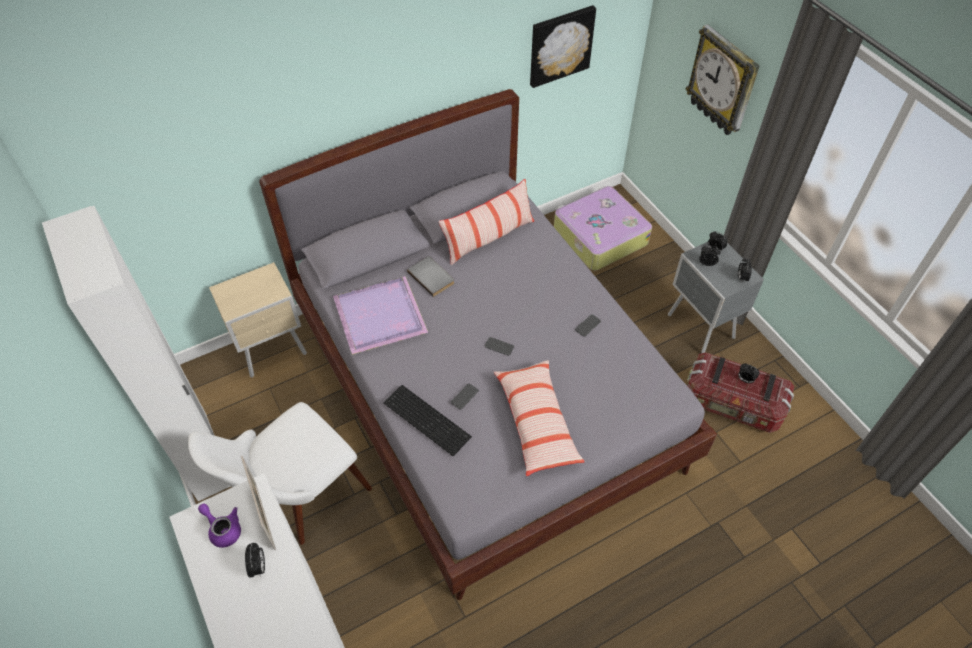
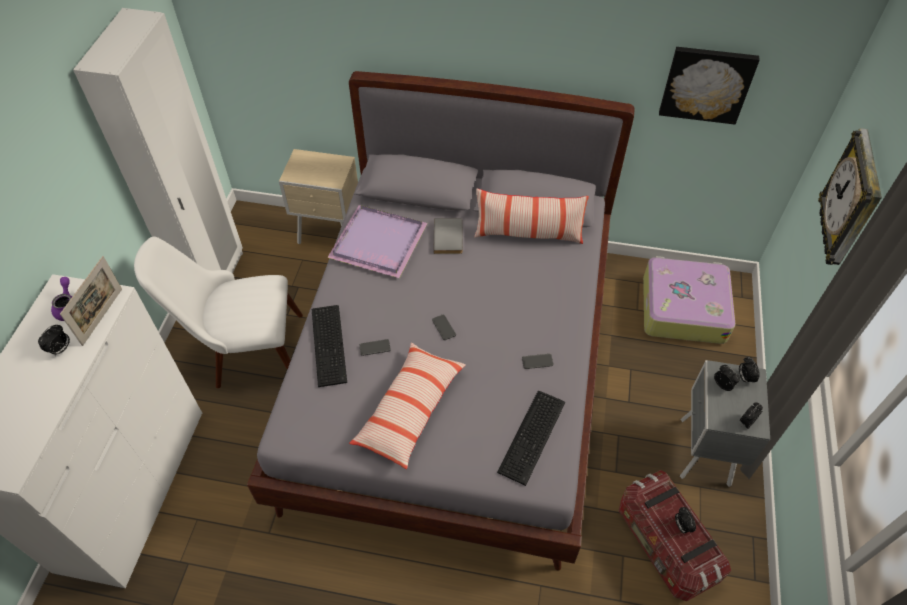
camera: 40 degrees right, 0 degrees up
(637, 378) = (534, 436): none -> keyboard

